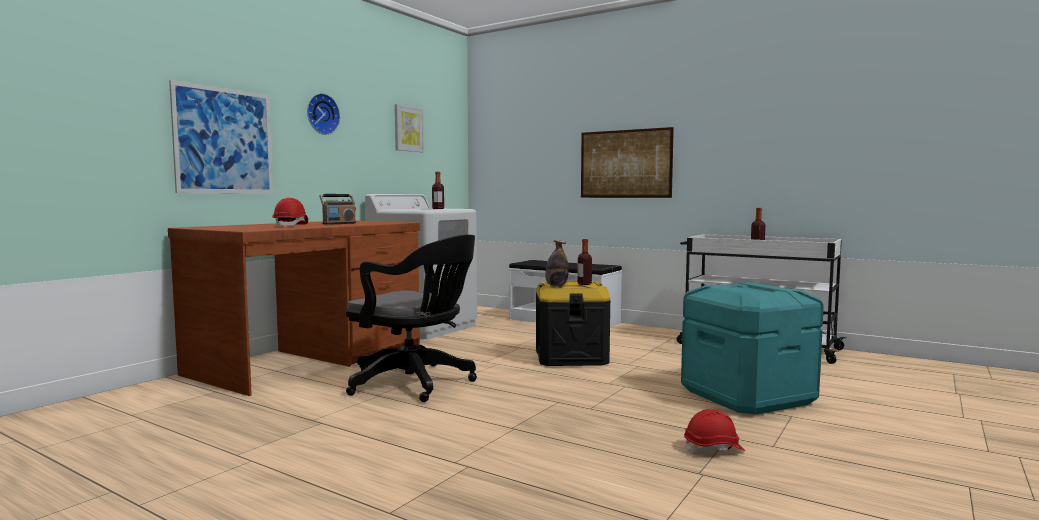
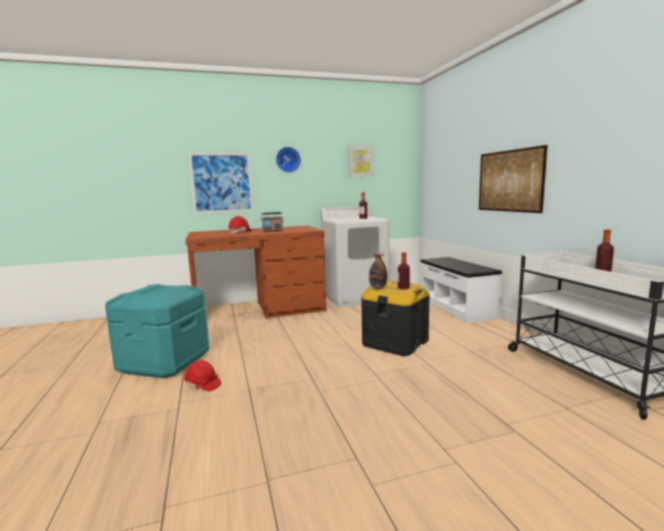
camera: 40 degrees right, 5 degrees up
(415, 383) = (270, 339): black office chair -> none
(713, 449) = (321, 464): red hard hat -> red hard hat (202, 385)
(748, 397) = (459, 425): turquoise storage box -> turquoise storage box (164, 363)

